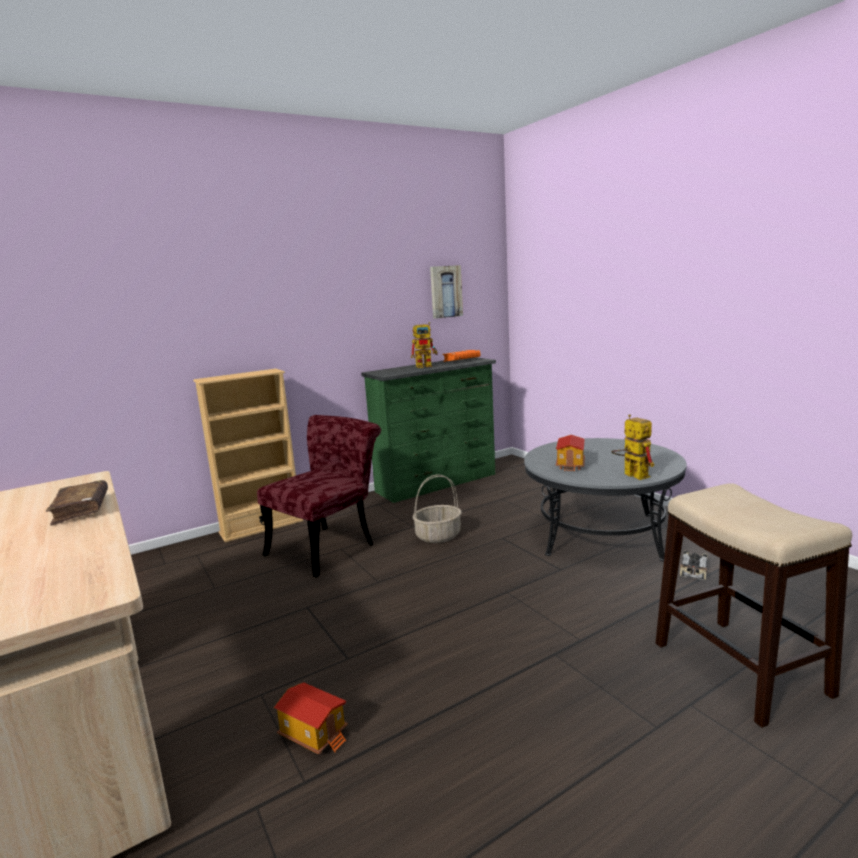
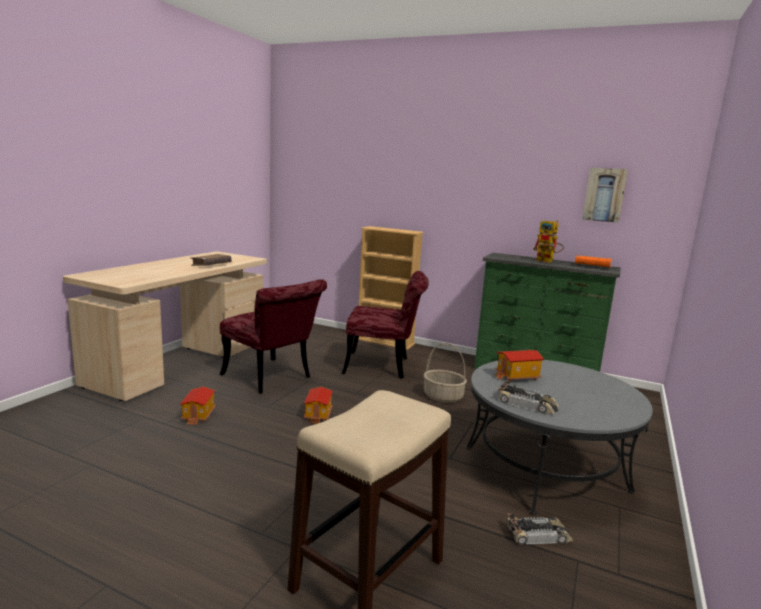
camera: 55 degrees right, 0 degrees up
(264, 635) = (272, 378): none -> red chair
(410, 622) = (318, 415): none -> toy house
(631, 474) = (527, 404): toy robot -> toy car

